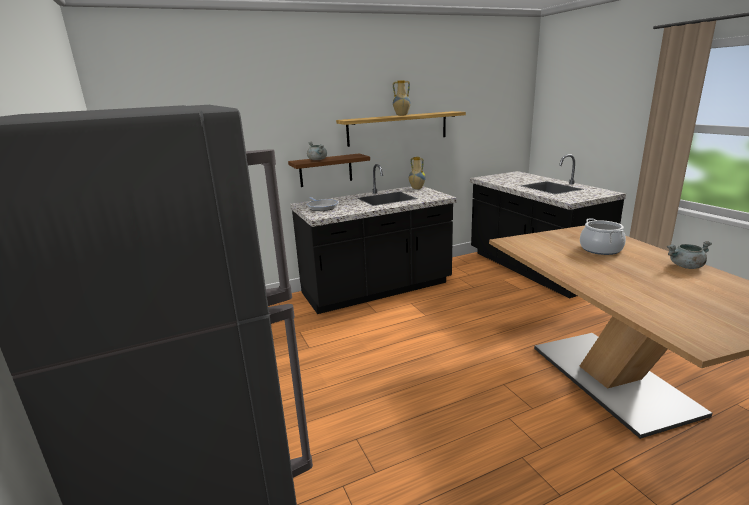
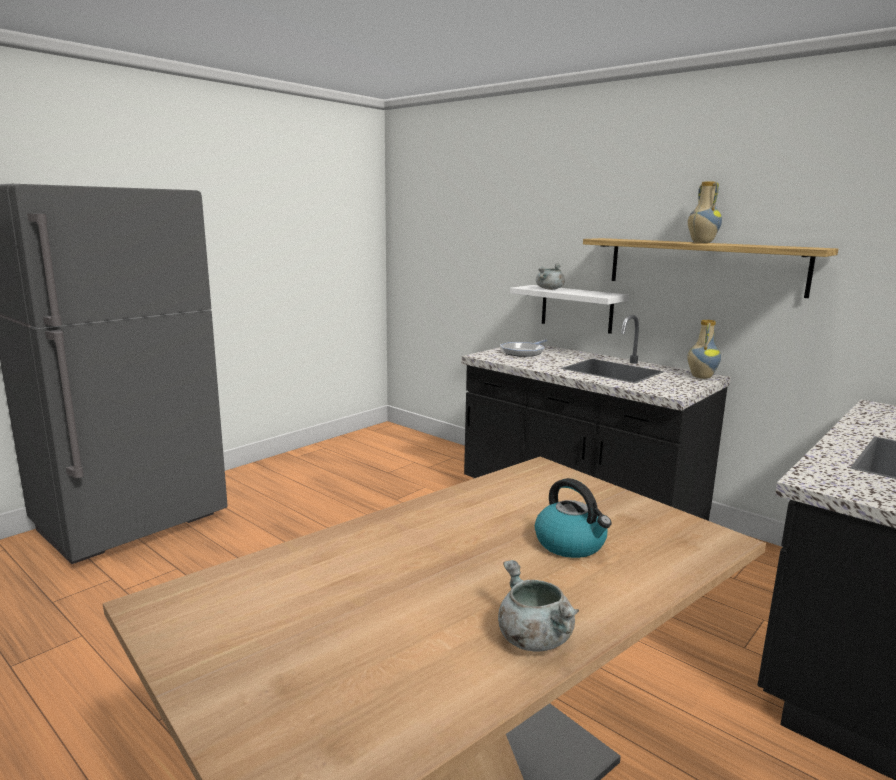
camera: 65 degrees right, 5 degrees down
(325, 170) = (576, 309): brown shelf -> white shelf
(600, 249) = (571, 544): cooking pot -> kettle

